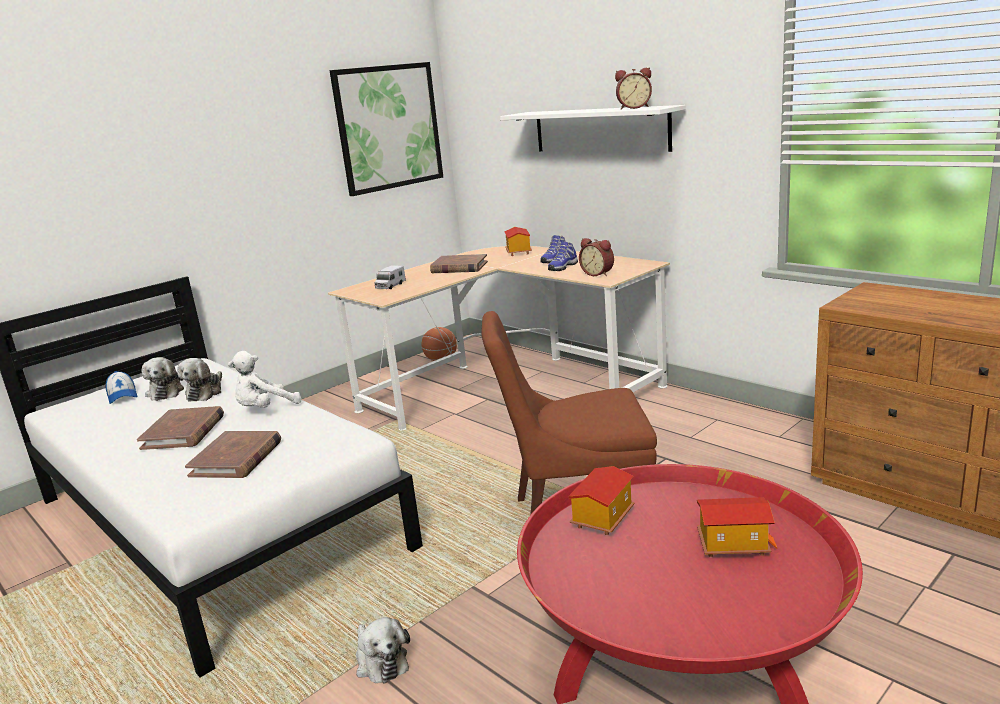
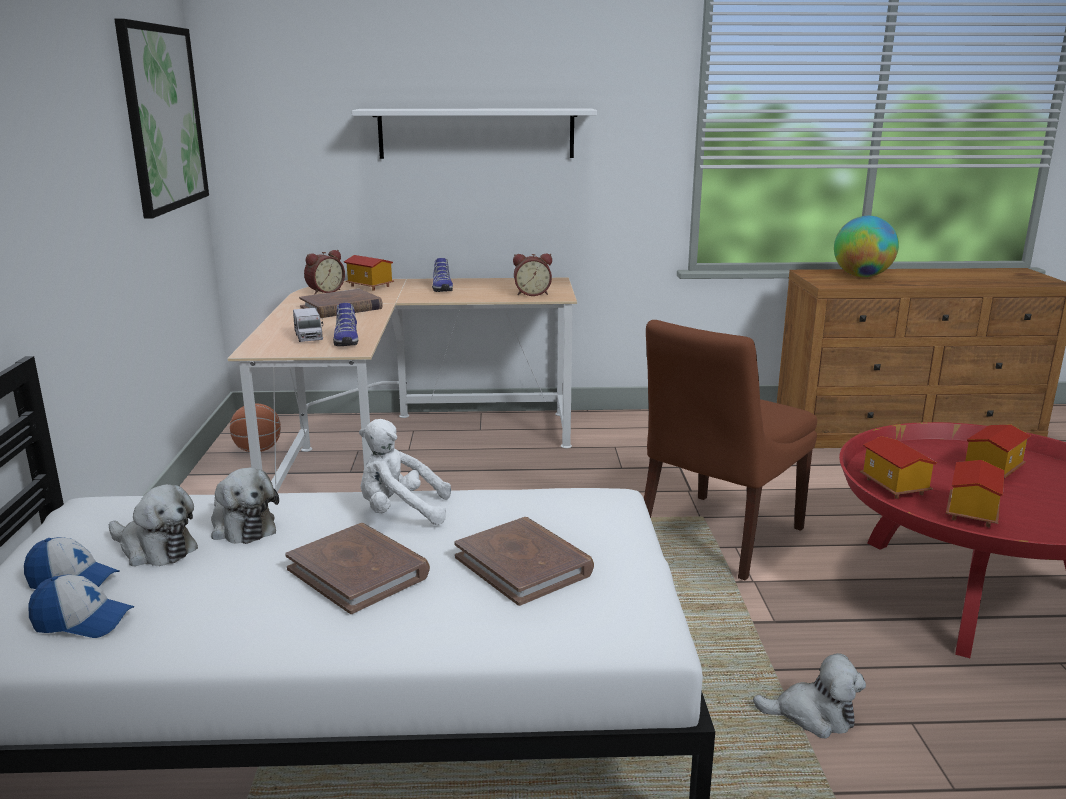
camera: 50 degrees left, 0 degrees up
(90, 414) = (83, 621): none -> cap
(265, 409) = (400, 513): white plush toy -> white plush toy turned 90 degrees clockwise
(562, 267) = (474, 293): shoe -> shoe (346, 340)
(604, 565) = (970, 512): none -> toy house
(634, 108) = (543, 108): alarm clock -> alarm clock (324, 291)
(920, 302) = (862, 276): none -> globe

